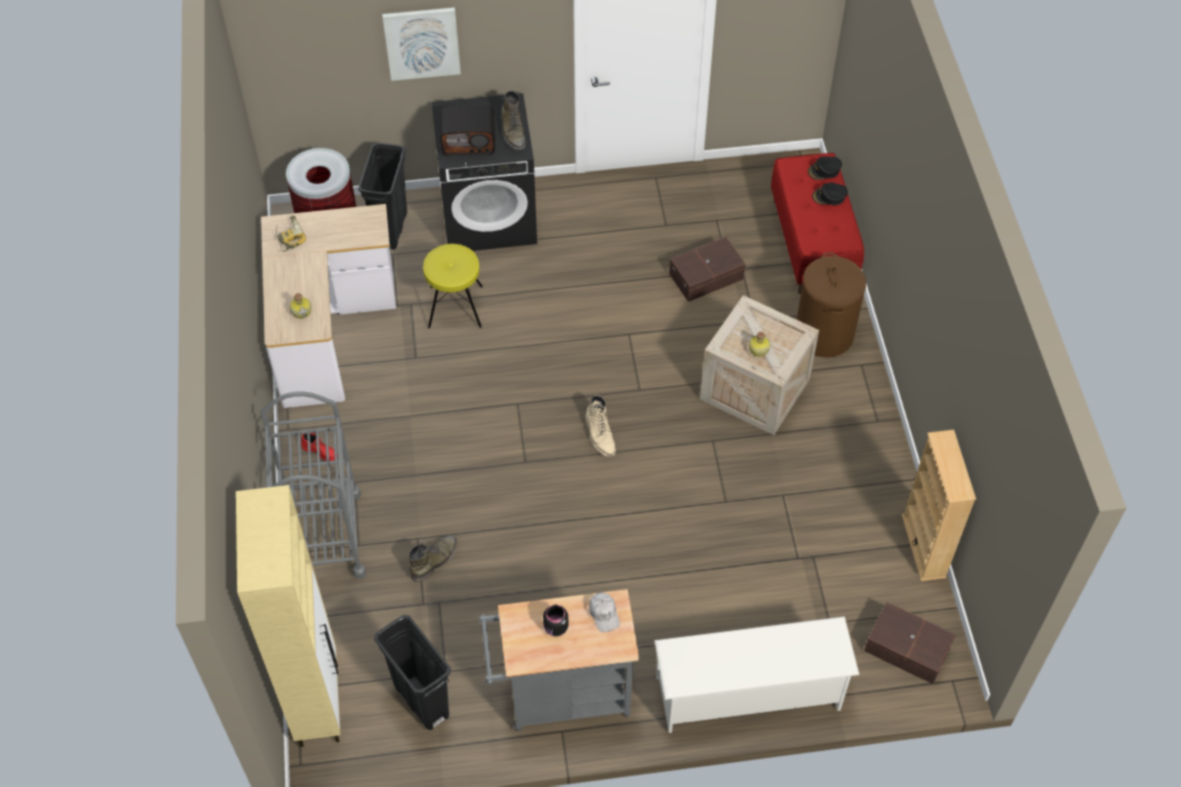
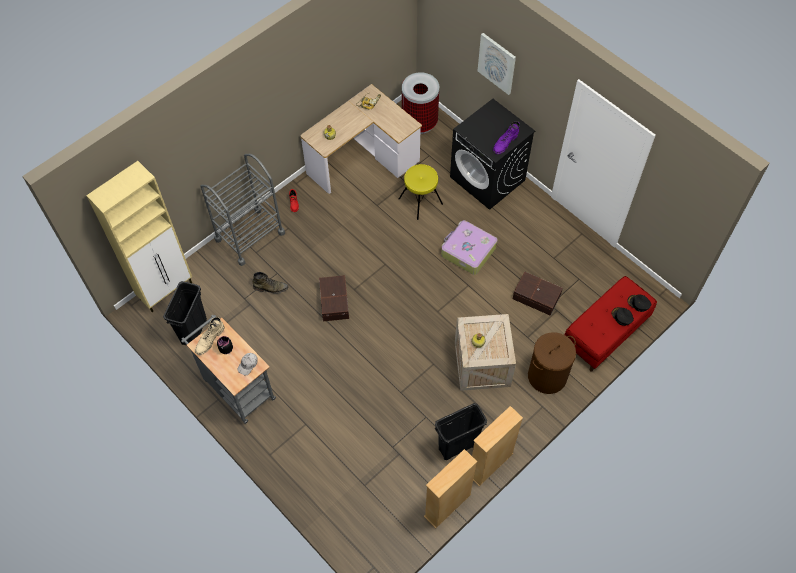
camera: 55 degrees right, 5 degrees up
(391, 230) = (443, 145): black trash can -> black trash can (457, 447)
(469, 141) = (481, 129): radio -> none
(513, 131) = (505, 143): green boot -> purple boot
(578, 304) = (467, 251): none -> suitcase
(600, 435) = (395, 311): beige boot -> beige boot (209, 339)
(748, 693) = (295, 470): white shoe rack -> none
(900, 466) = (490, 464): none -> beige bookcase
(907, 647) = (377, 532): brown storage box -> brown storage box (335, 301)

